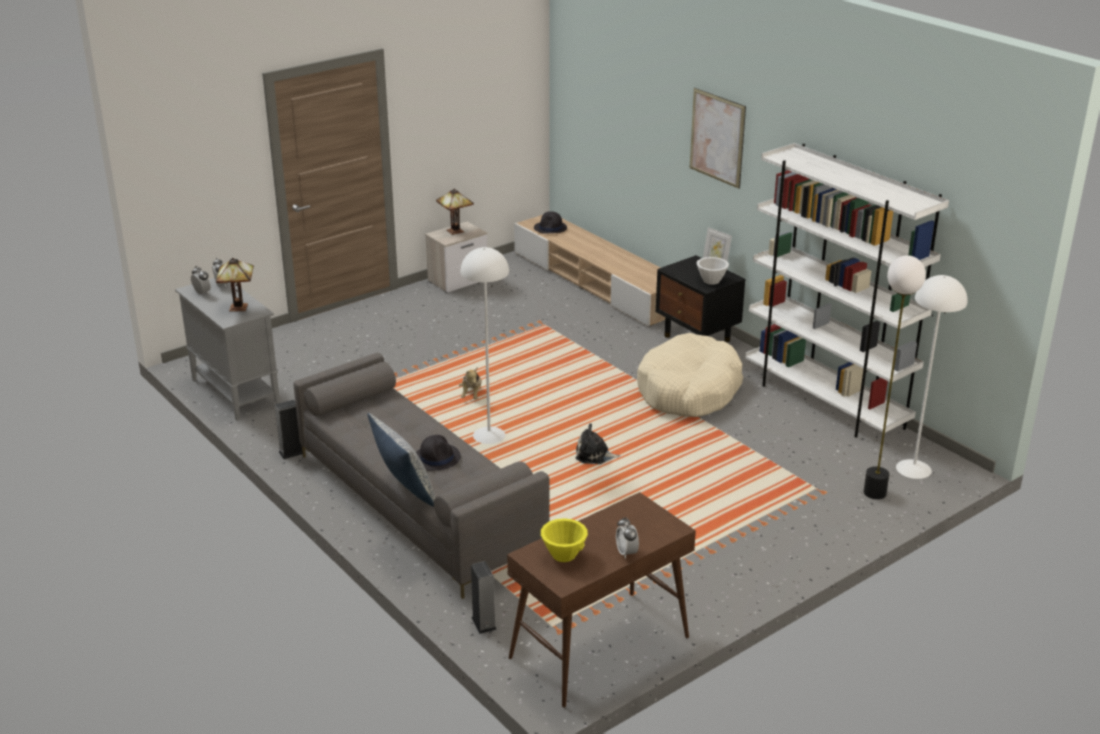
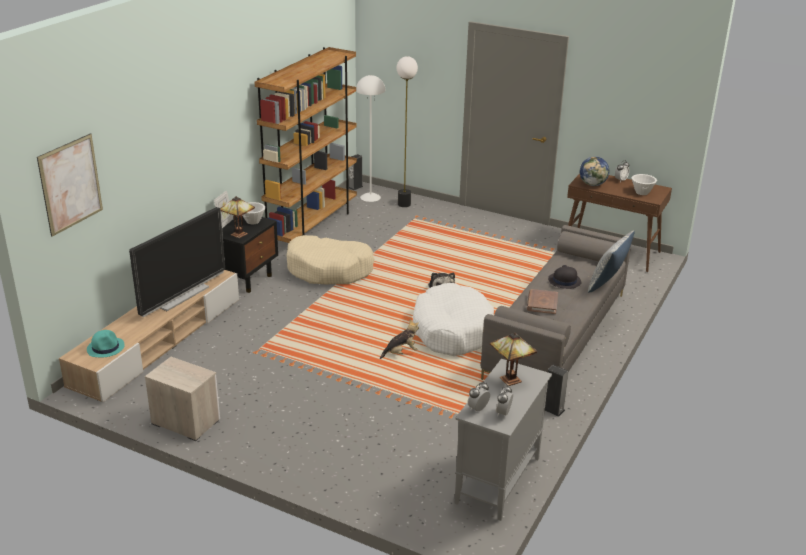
camera: 115 degrees left, 0 degrees up
(402, 425) = (542, 303): none -> brown book
(456, 230) = (174, 375): table lamp -> table lamp (237, 234)
(484, 623) = (632, 285): speaker -> speaker (355, 187)
(488, 435) = (452, 330): white floor lamp -> white dog bed
(550, 228) = (106, 347): black hat -> turquoise hat
(563, 555) = (642, 192): yellow bowl -> white bowl
(619, 264) = (181, 296): none -> television
(626, 516) = (593, 184): none -> globe
(717, 138) = (200, 127): picture -> picture (70, 184)
(825, 403) = (312, 226): white bookcase -> brown bookcase

